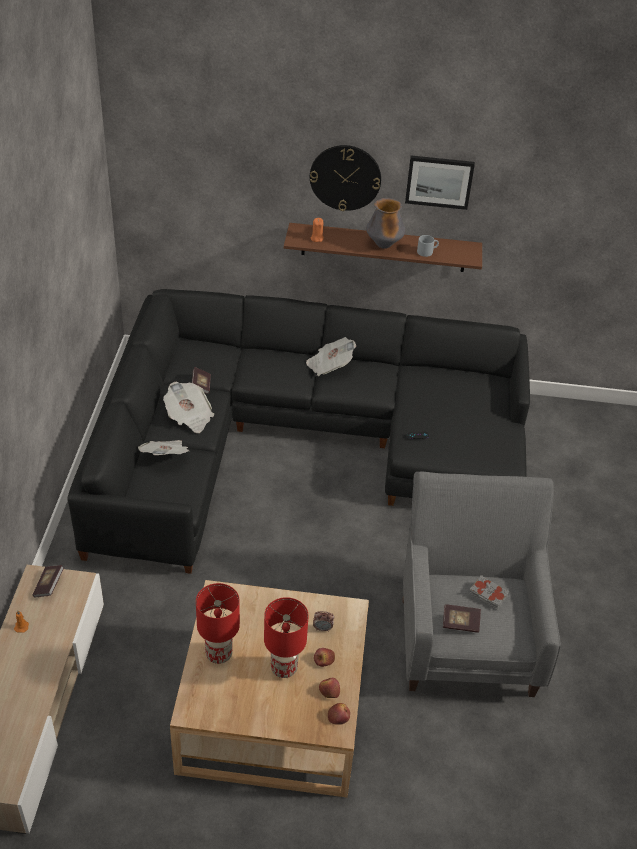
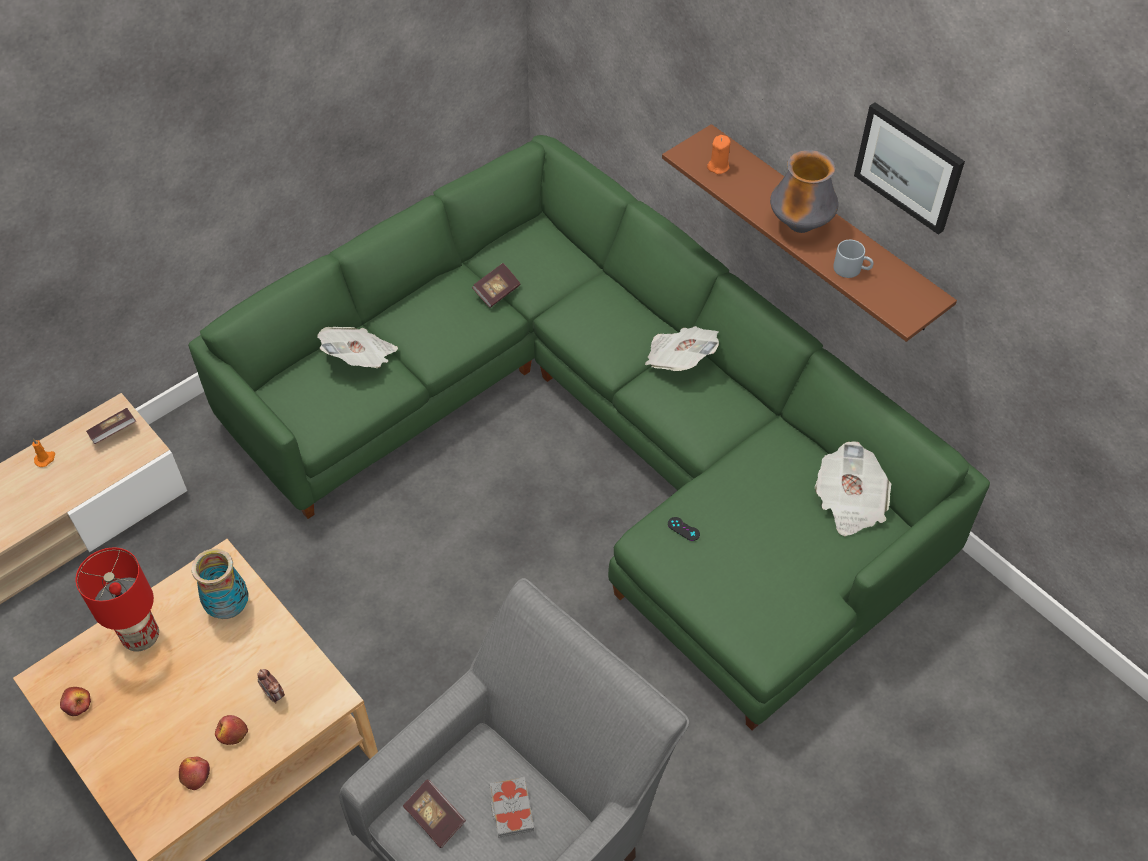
camera: 45 degrees right, 10 degrees up
(189, 417) = (439, 324): newspaper -> newspaper (850, 502)
(248, 608) = (228, 607): none -> vase
(283, 668) = (181, 707): red table lamp -> none
(297, 442) = (597, 436): black sofa -> green sofa
(338, 716) = (170, 813): apple -> apple (77, 704)
(345, 177) = (785, 92): wall clock -> none

